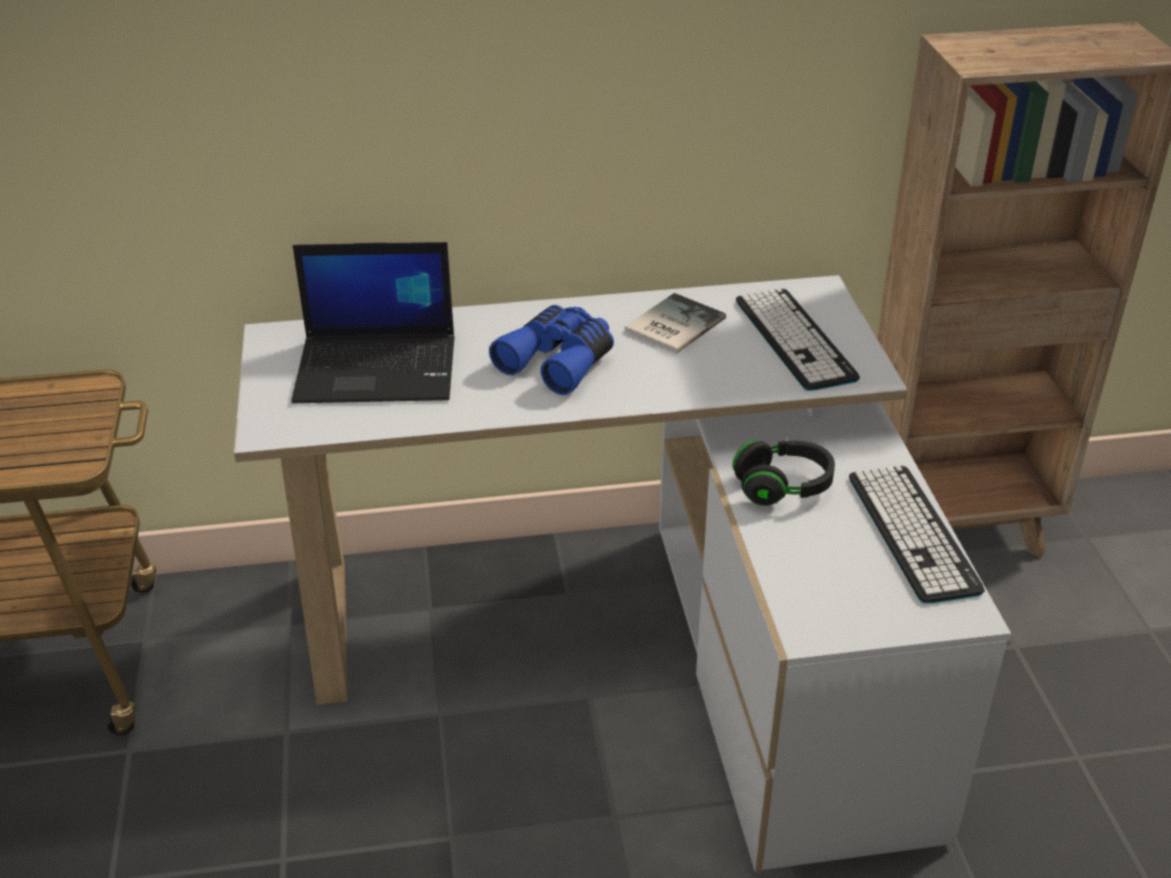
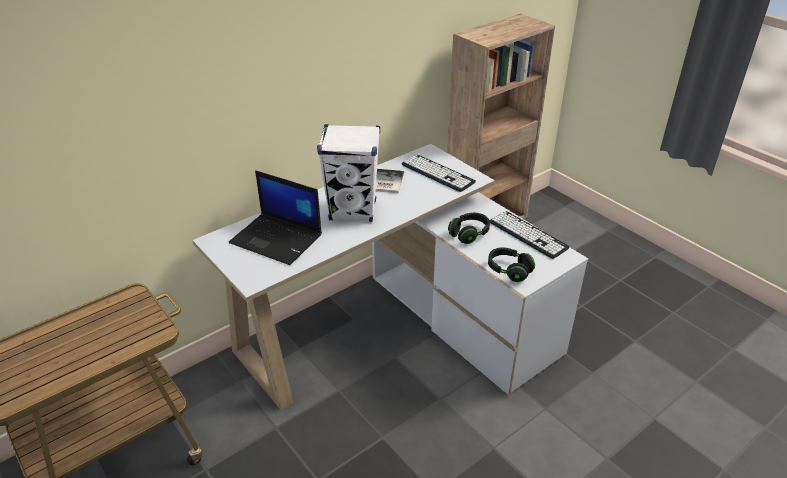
camera: 30 degrees left, 0 degrees up
(379, 369) = (277, 239): laptop -> laptop turned 60 degrees clockwise
(559, 360) = (353, 210): blue binoculars -> white speaker
(800, 592) = (509, 271): none -> black headphones

